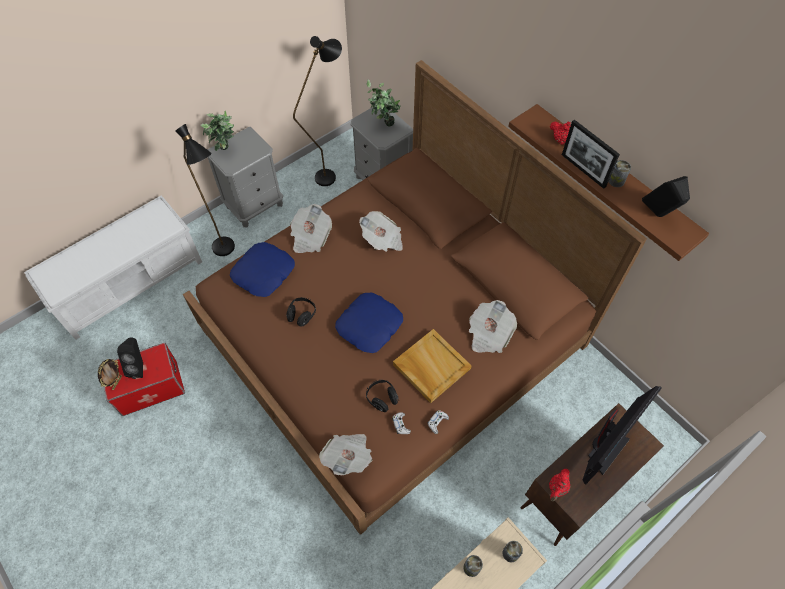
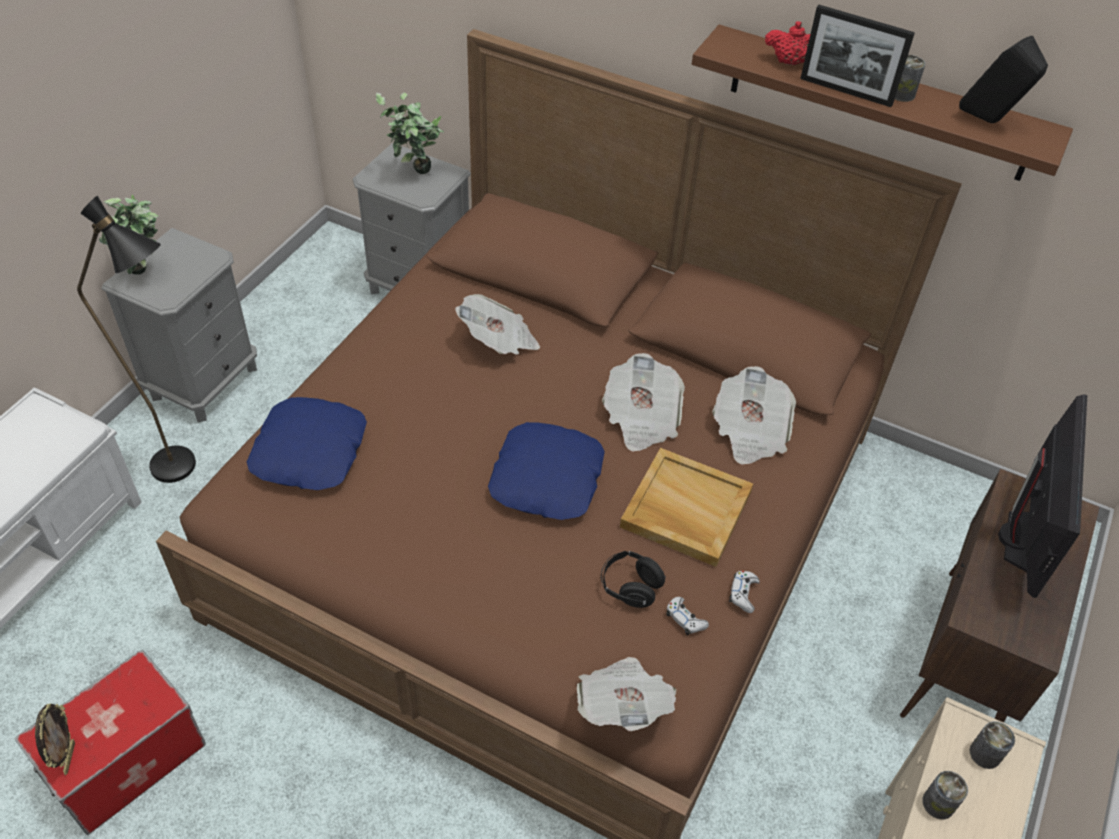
camera: 25 degrees left, 10 degrees down
(139, 366) = (106, 711): black speaker -> none
(302, 315) = (416, 498): black headphones -> none
(310, 237) = (369, 371): newspaper -> newspaper (641, 419)
(330, 173) = (322, 297): black floor lamp -> none
(557, 488) = (989, 626): red teapot -> none

